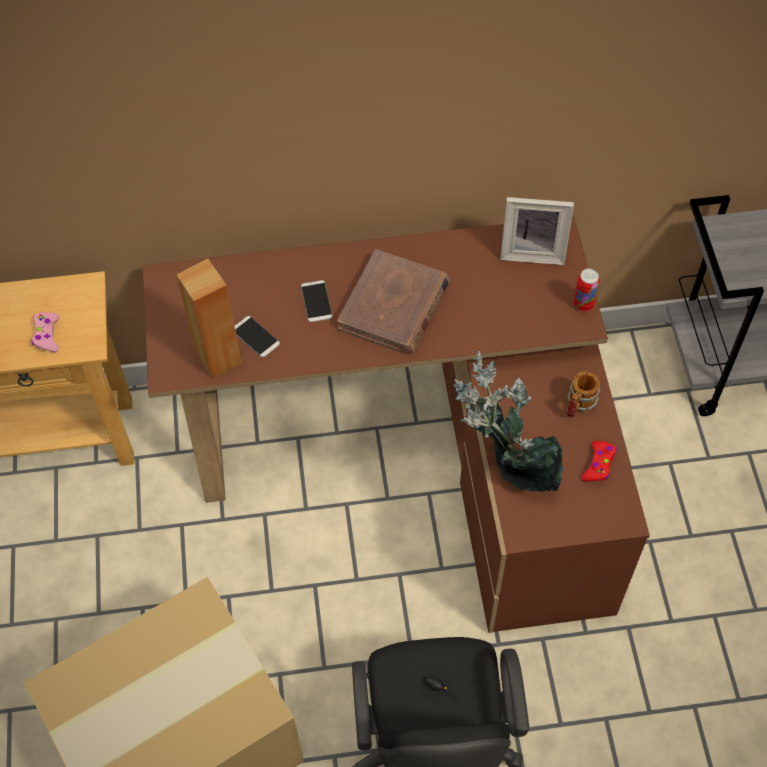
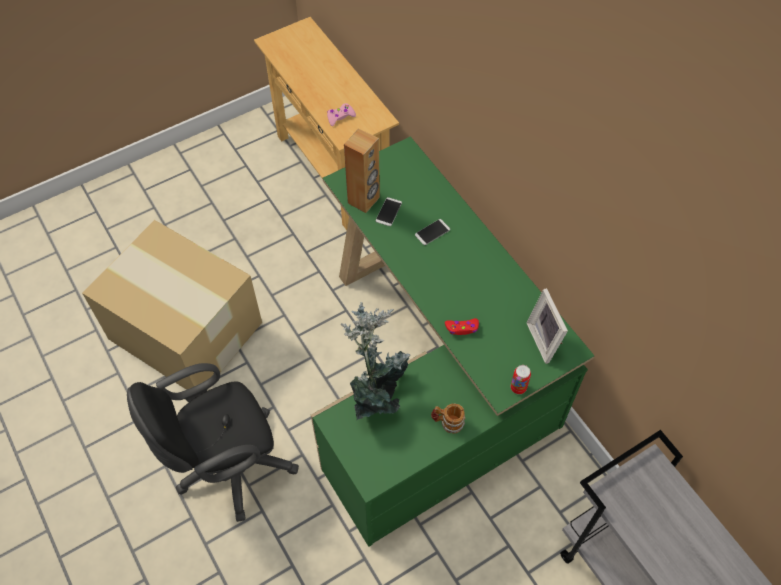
camera: 65 degrees right, 0 degrees up
(394, 306) = (452, 275): brown book -> none
(419, 455) = (430, 379): brown desk -> green desk
(598, 464) = (406, 451): red game controller -> red game controller (462, 328)

